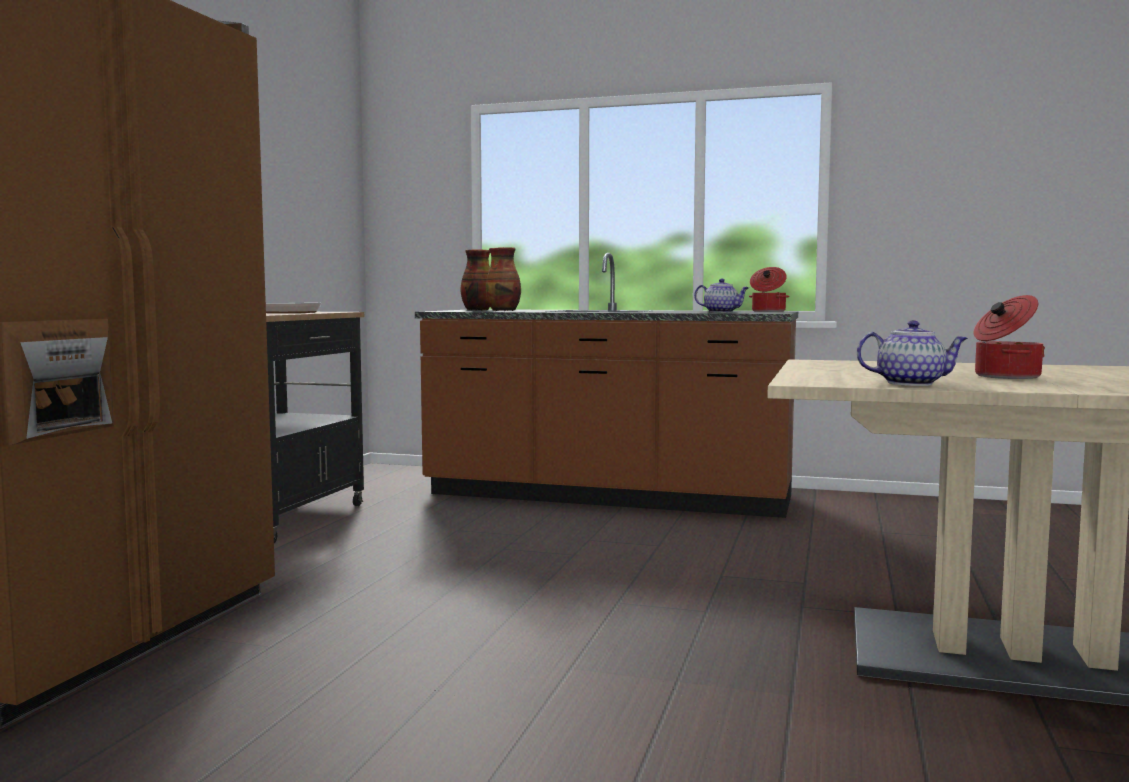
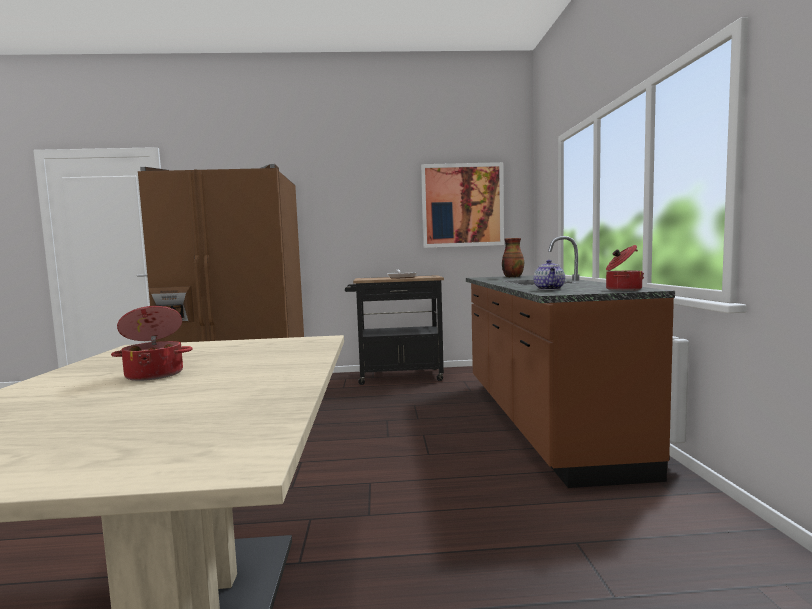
camera: 70 degrees right, 0 degrees up
(298, 180) = (462, 205): none -> picture
(504, 311) = (501, 279): vase -> none
(911, 383) = (108, 360): teapot -> none

